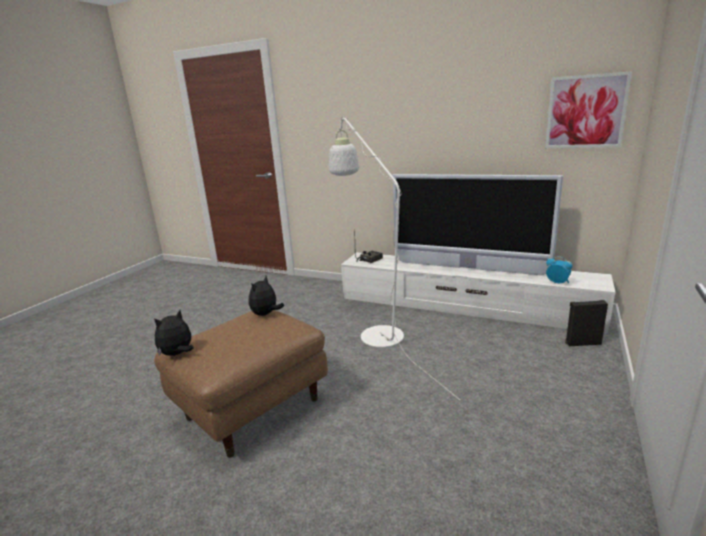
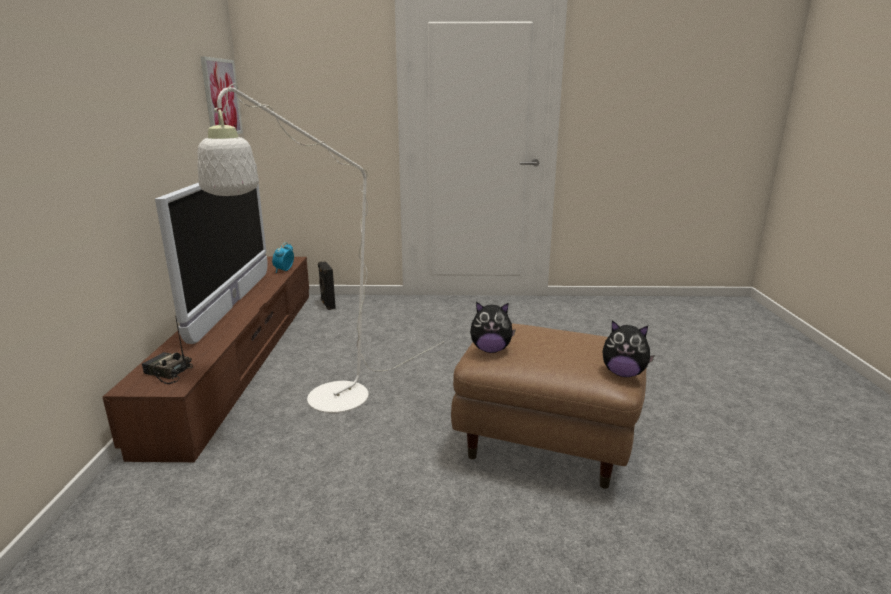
camera: 115 degrees left, 0 degrees up
(464, 305) = (241, 356): white tv stand -> brown tv stand

